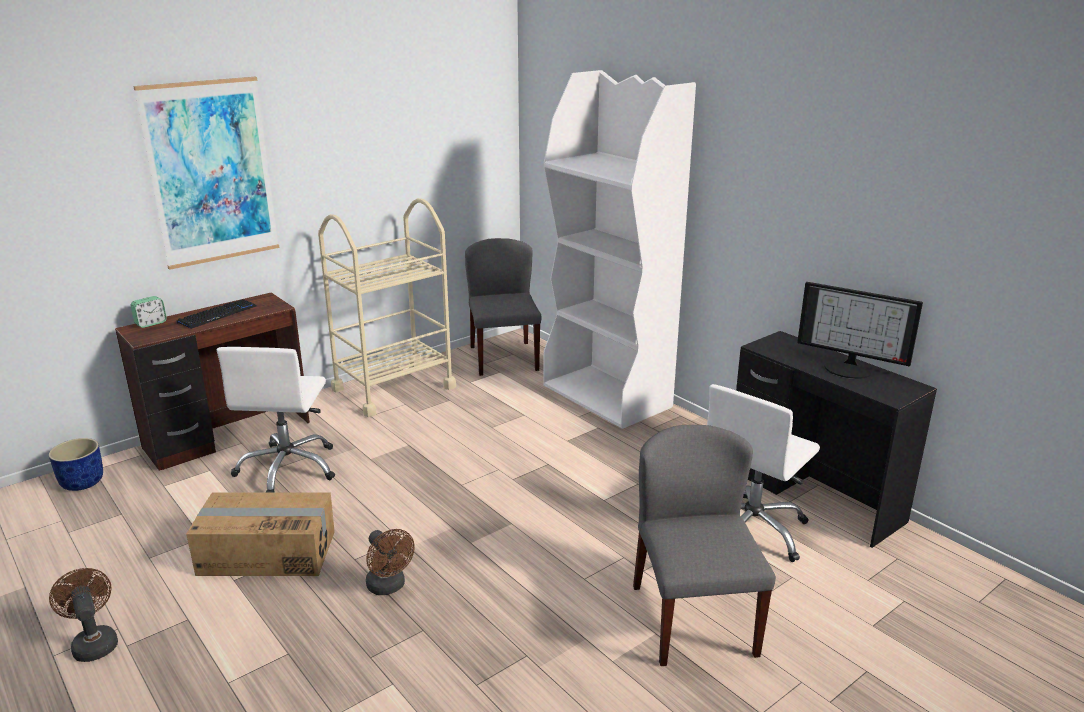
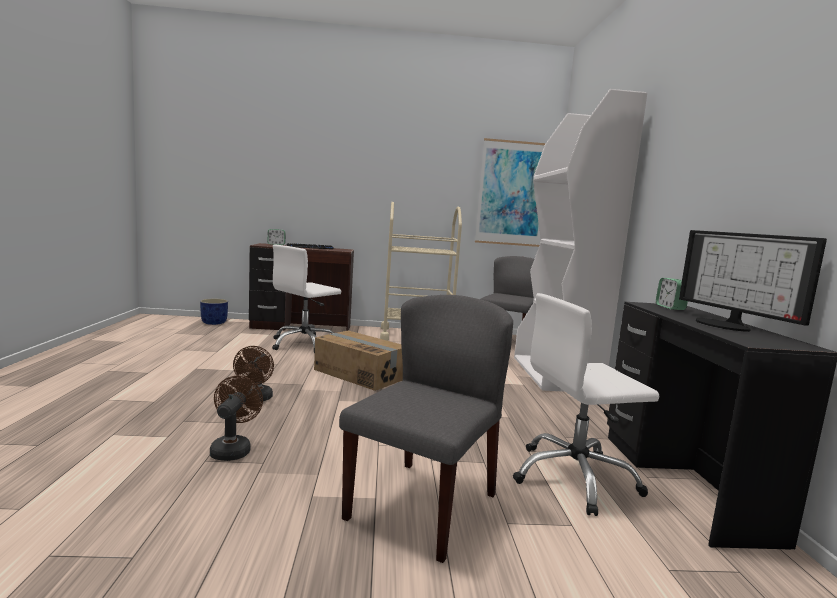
camera: 35 degrees right, 15 degrees down
(94, 642) = (100, 365): brown fan -> brown fan (233, 449)
(211, 172) = (333, 168): picture -> picture (512, 193)
(267, 552) = (231, 365): cardboard box -> cardboard box (360, 374)
(782, 345) = (670, 307): none -> alarm clock

